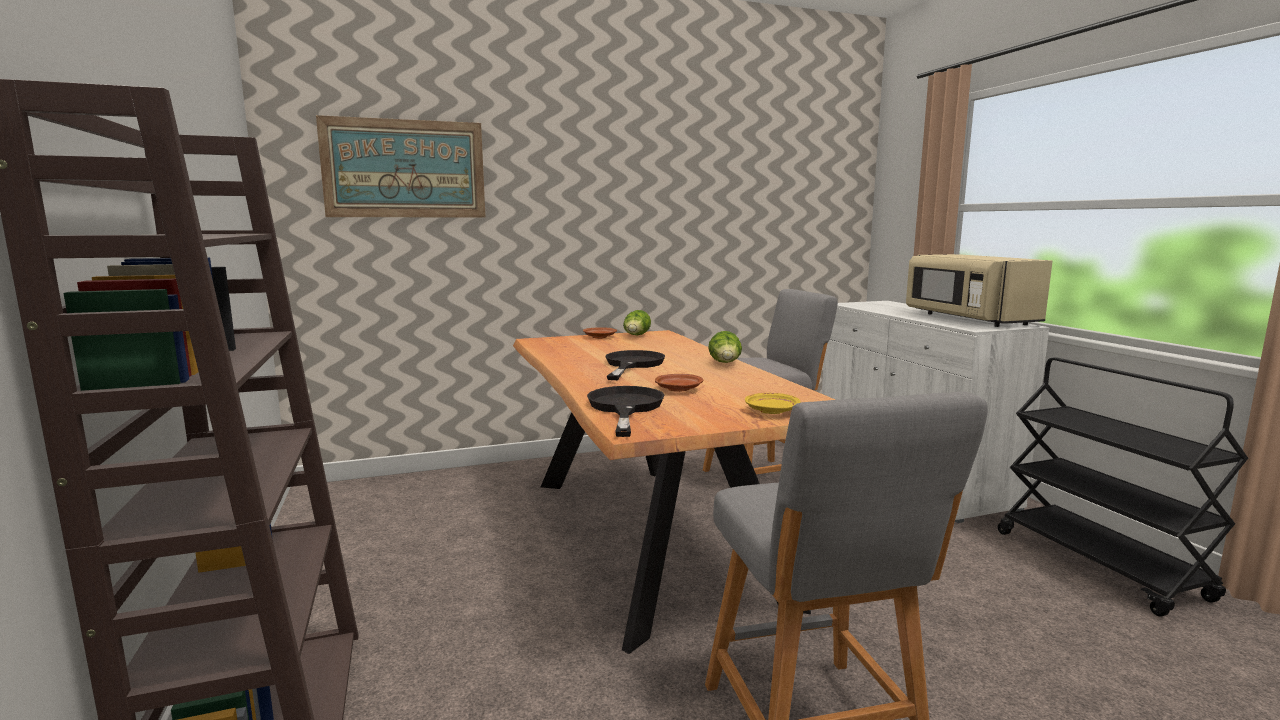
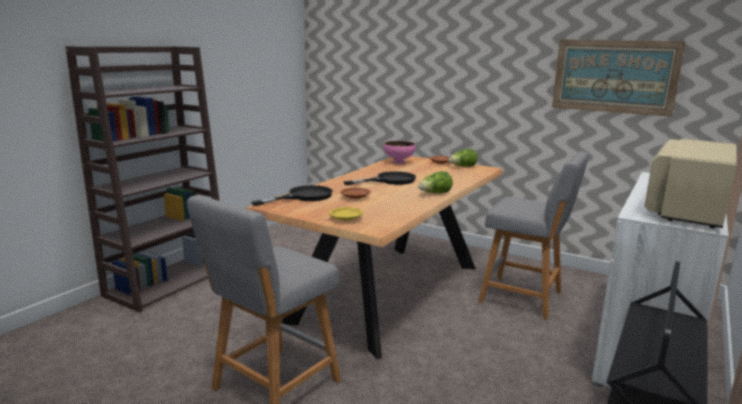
camera: 50 degrees right, 5 degrees up
(405, 169) = (367, 44): picture -> picture (614, 76)
(557, 346) = (399, 162): none -> pink bowl

